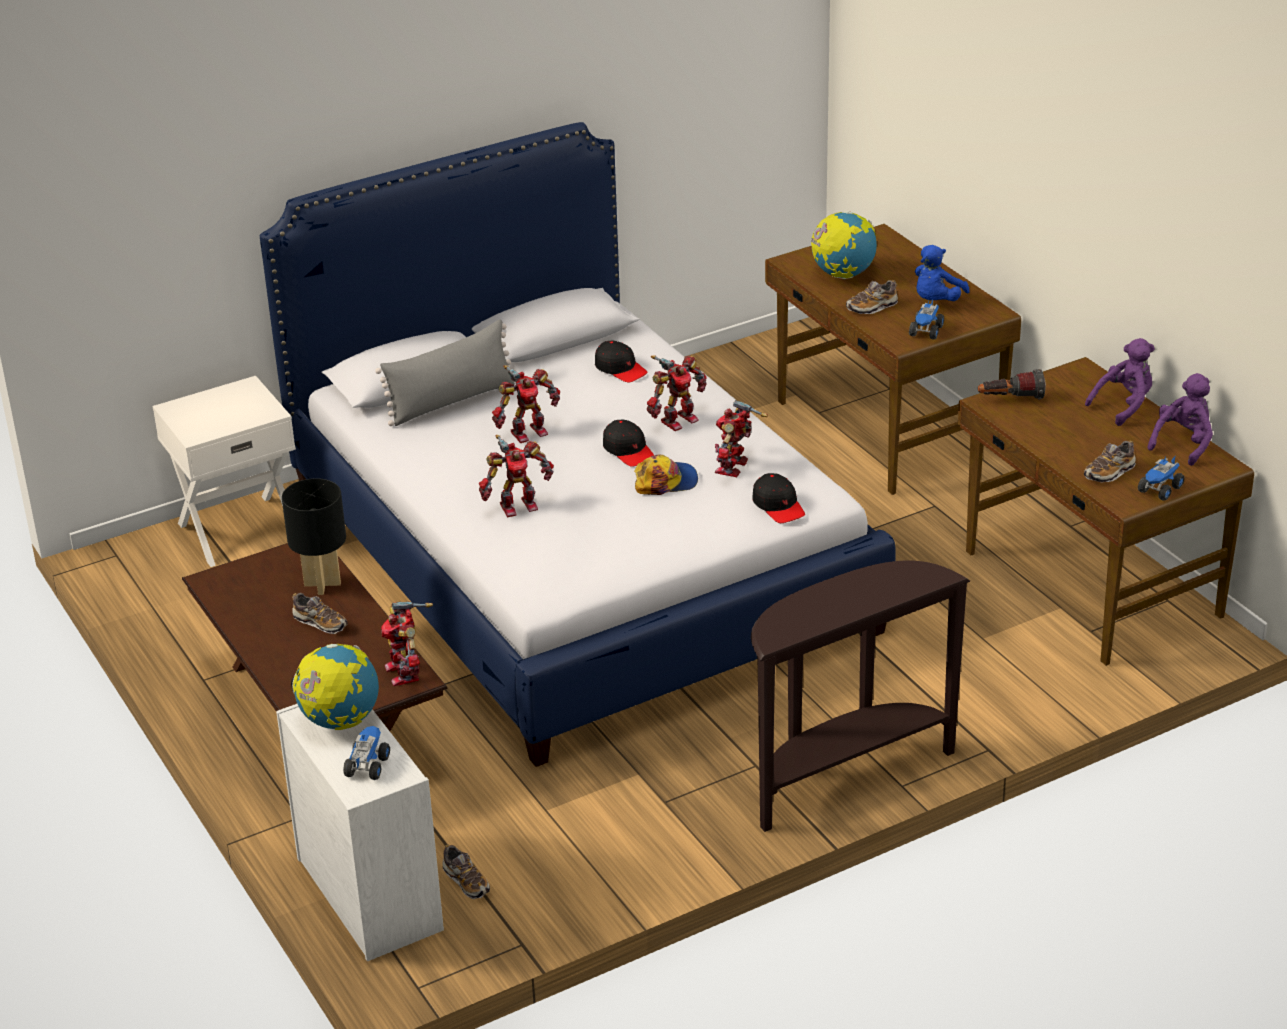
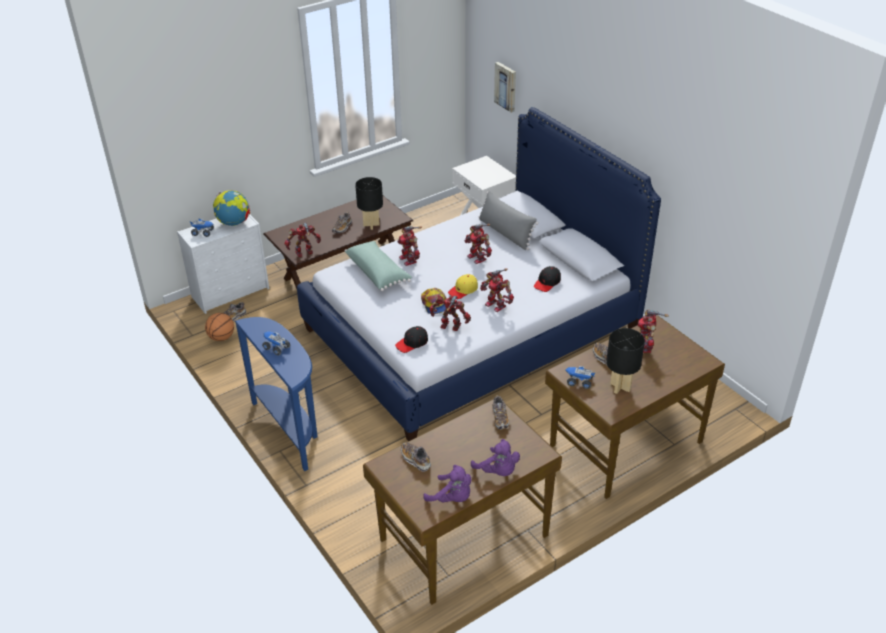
camera: 85 degrees right, 5 degrees up
(171, 227) = (506, 86): none -> picture
(540, 894) = (221, 337): none -> basketball
(554, 541) = (378, 273): none -> green pillow
(628, 450) = (463, 290): black cap -> yellow cap
(843, 275) = (645, 346): globe -> toy robot
(844, 775) = (290, 429): brown console table -> blue console table
(936, 301) = (620, 387): blue plush toy -> black table lamp
(1010, 399) = (500, 418): flashlight -> shoe
(1160, 490) = (396, 483): toy truck -> toy truck (276, 348)

